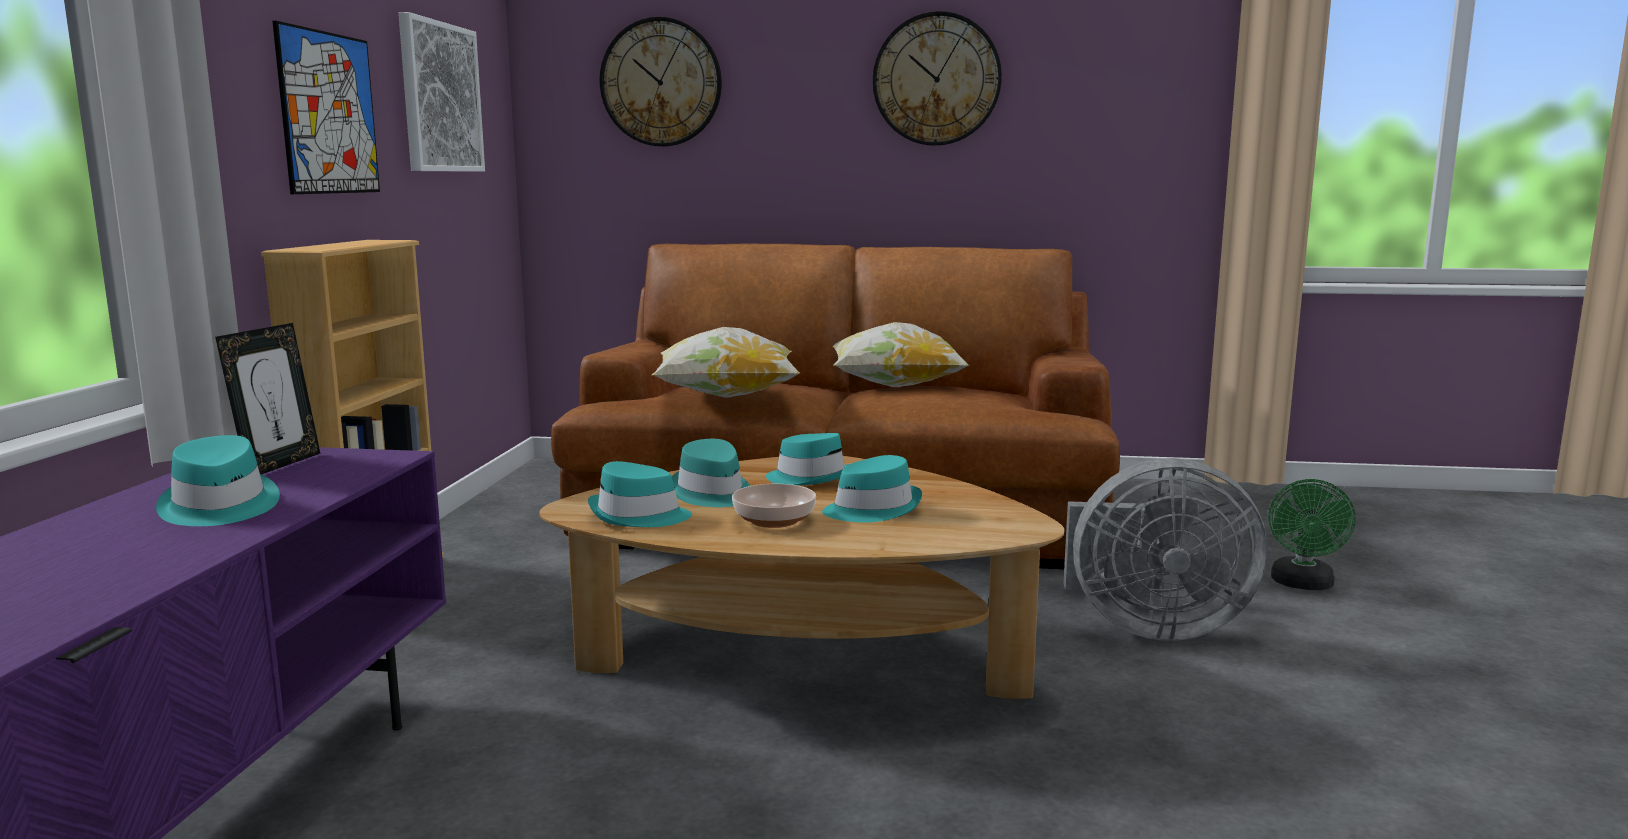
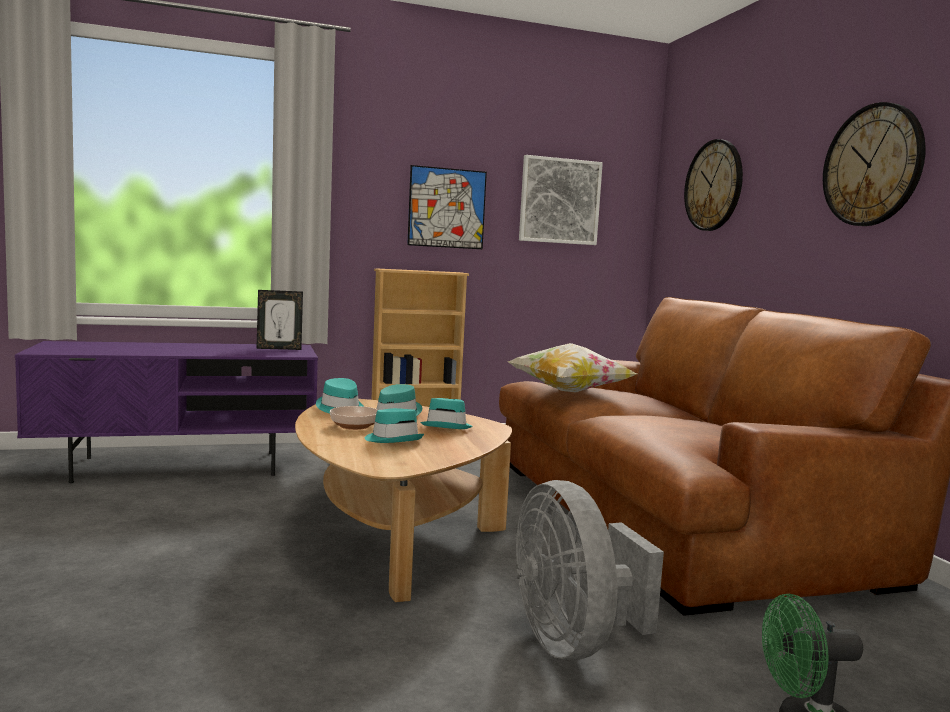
camera: 65 degrees right, 5 degrees down
(218, 507) = (216, 350): turquoise hat -> none
(895, 387) = (701, 420): pillow -> none

